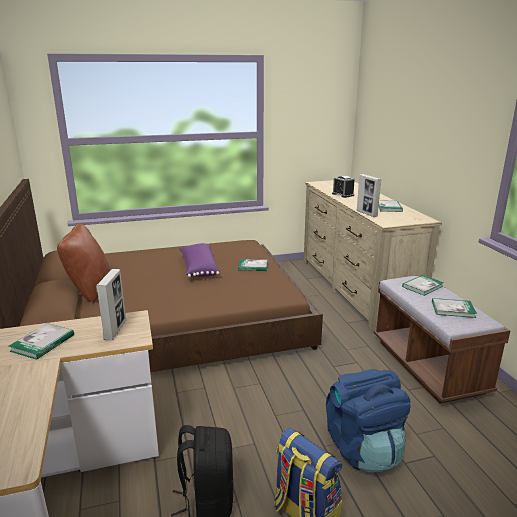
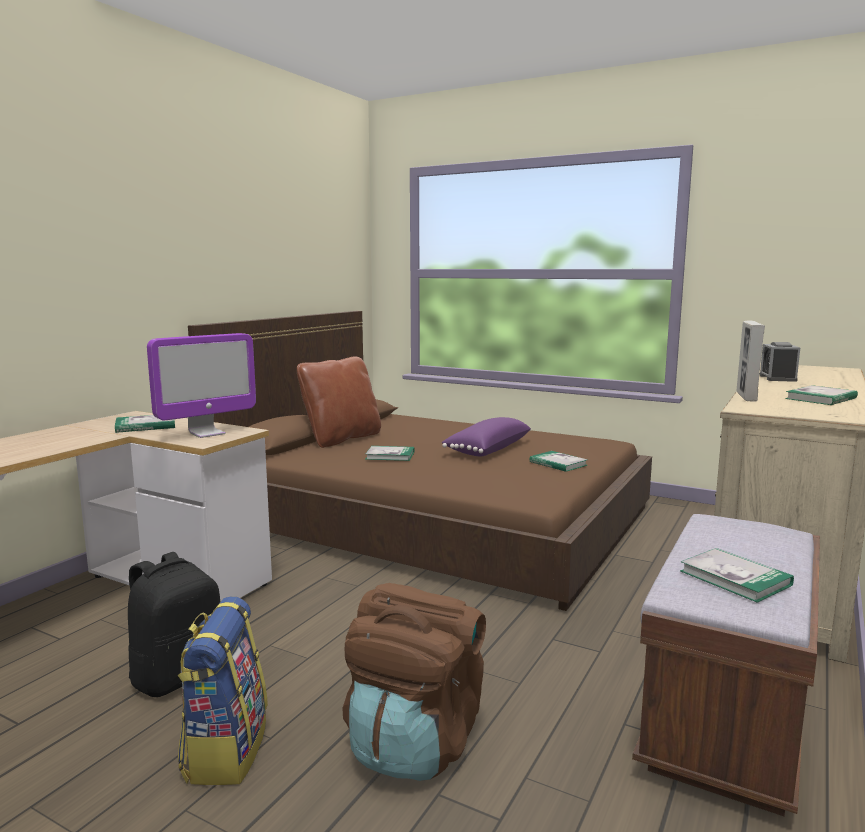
camera: 45 degrees right, 10 degrees down
(115, 330) = (207, 433): picture frame -> monitor
(363, 448) = (415, 741): blue backpack -> brown backpack
(422, 286) = (751, 537): book -> book (390, 455)

